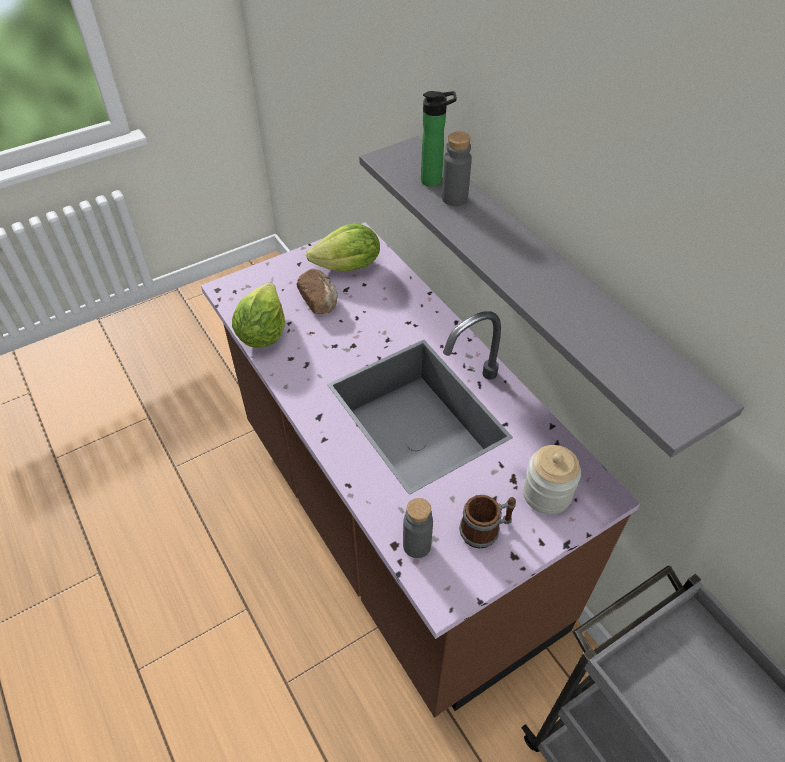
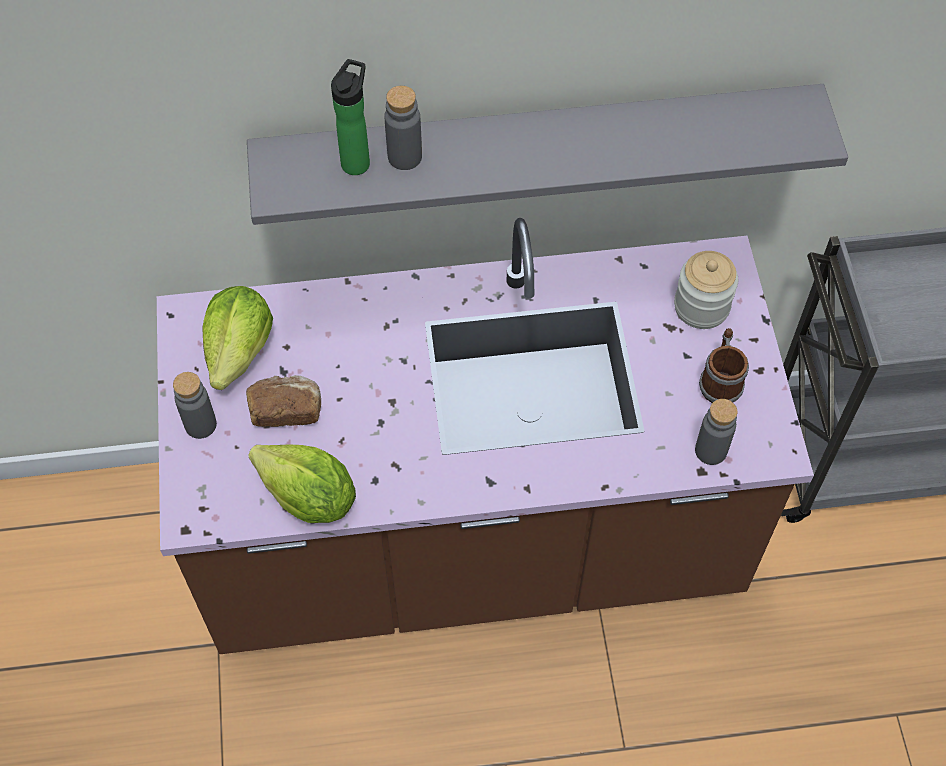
camera: 65 degrees left, 10 degrees up
(289, 270) = (200, 424): none -> grey bottle

